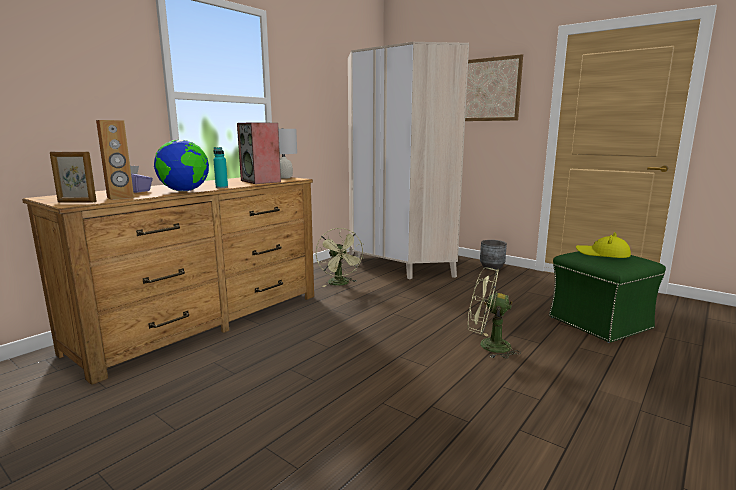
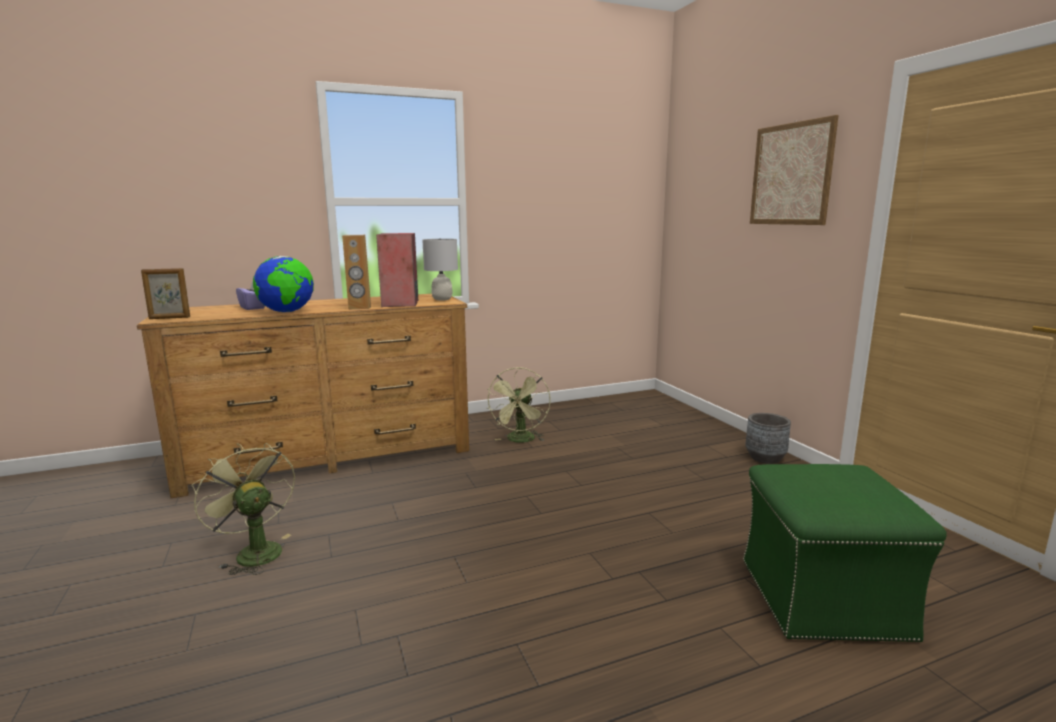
camera: 30 degrees right, 0 degrees up
(76, 202) = (169, 318): picture frame -> picture frame turned 45 degrees counterclockwise
(120, 197) = (214, 315): brown speaker -> brown speaker (359, 308)
(221, 187) = (335, 309): turquoise bottle -> none
(402, 263) = (637, 426): beige wardrobe -> none
(487, 346) = (582, 579): green fan -> green fan (253, 551)
(602, 254) = (834, 479): yellow hat -> none

